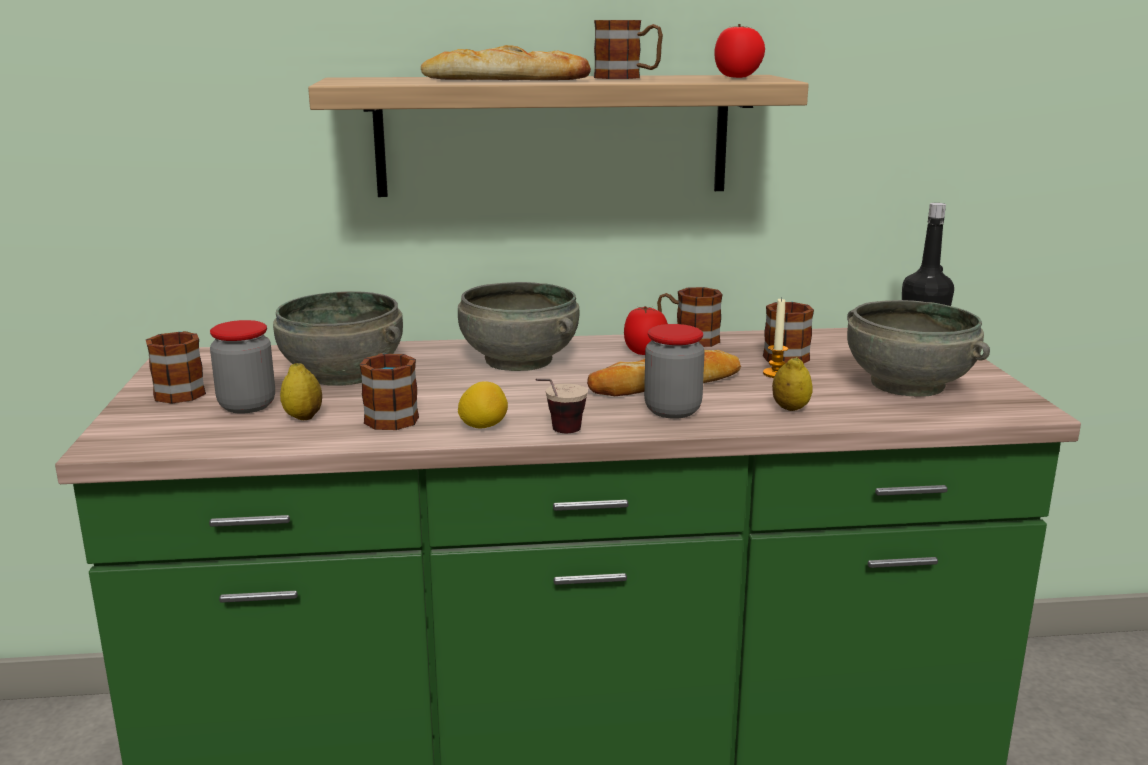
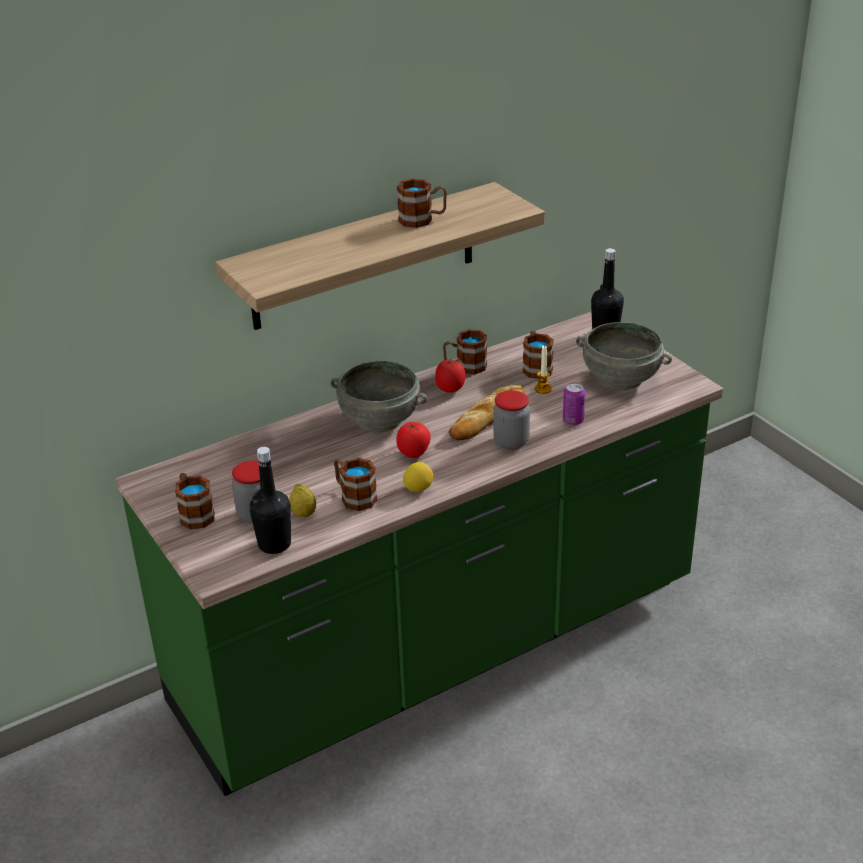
camera: 25 degrees left, 15 degrees up
(223, 435) = (274, 544): none -> black bottle
(344, 374) = (282, 466): grey bowl -> none
(505, 80) = (356, 247): bread -> none
(557, 435) = (466, 483): cup -> none
(738, 77) = (489, 202): tomato -> tomato (414, 453)
(790, 409) = (573, 421): lemon -> can

